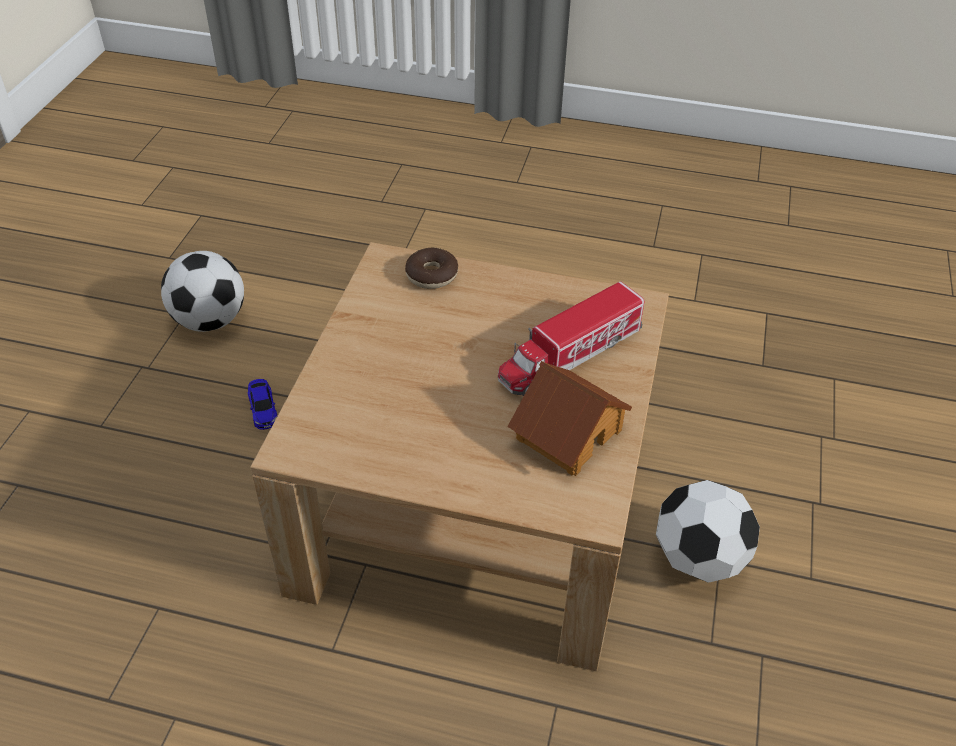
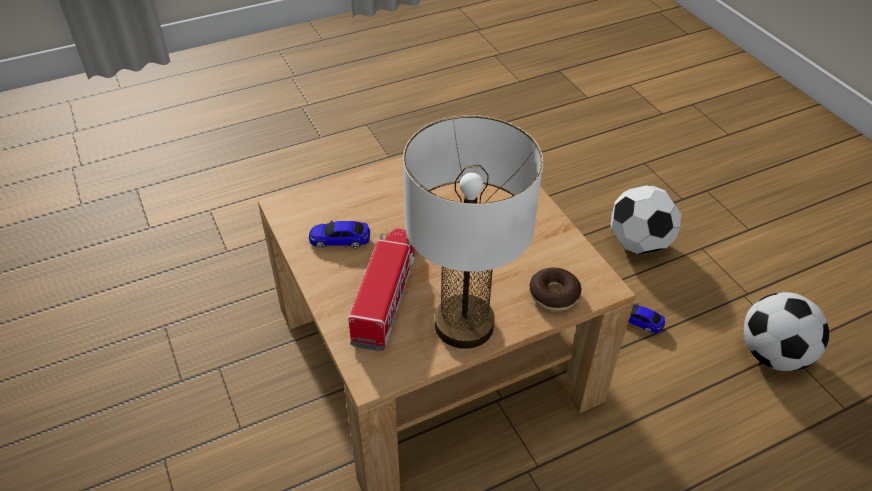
camera: 140 degrees right, 0 degrees up
(529, 296) = (464, 324): none -> table lamp
(567, 433) = (340, 240): toy house -> toy car
(698, 559) = (256, 418): football -> football (638, 243)

